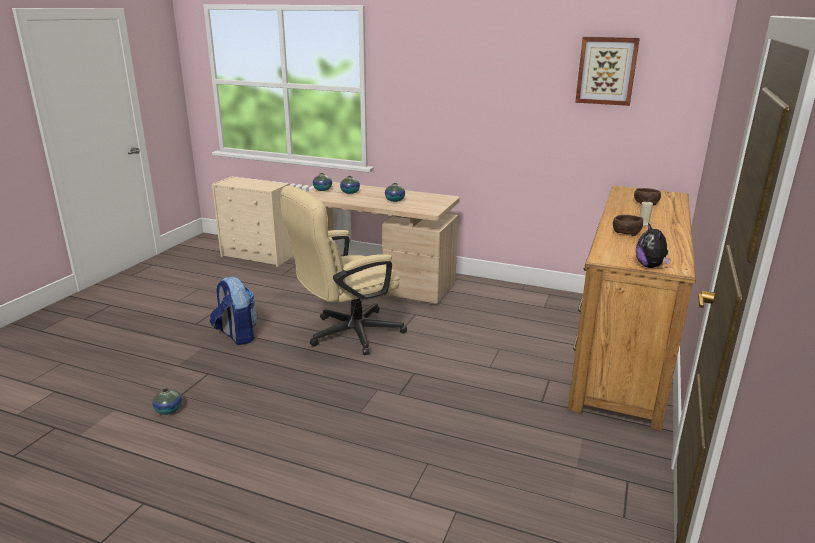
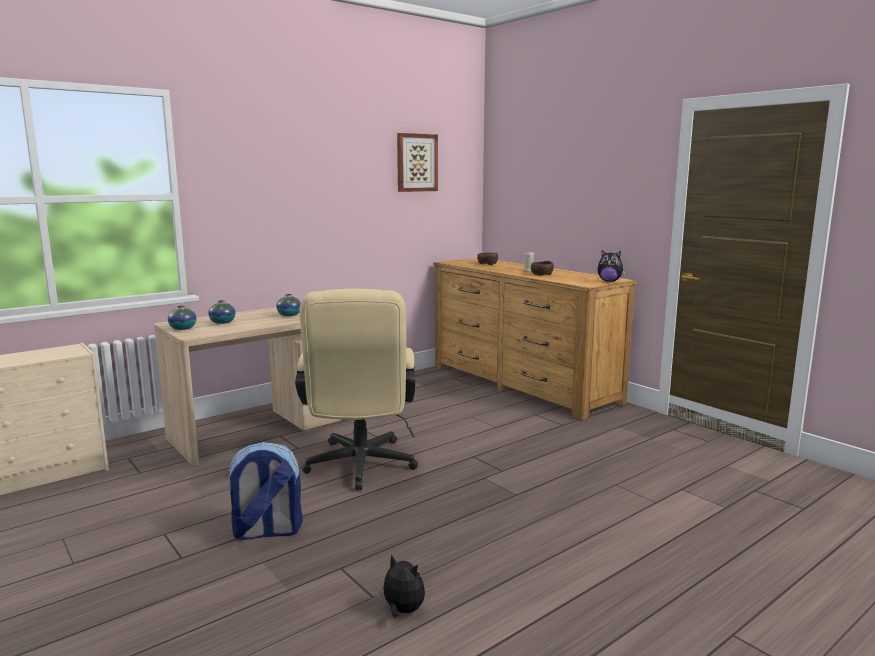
camera: 60 degrees left, 10 degrees down
(169, 410) = (402, 611): vase -> plush toy

